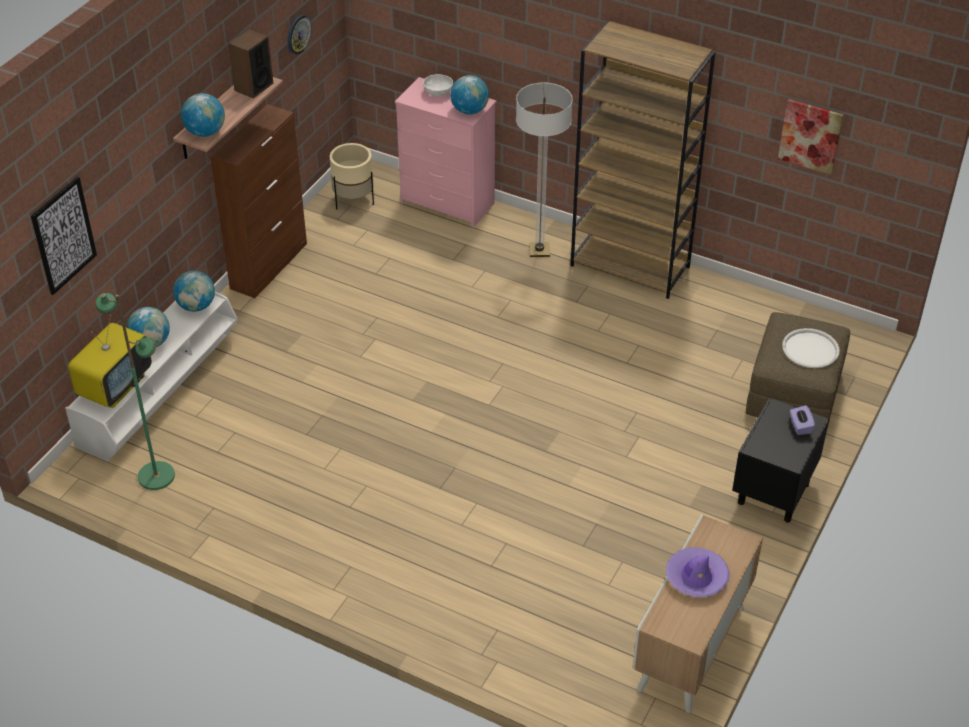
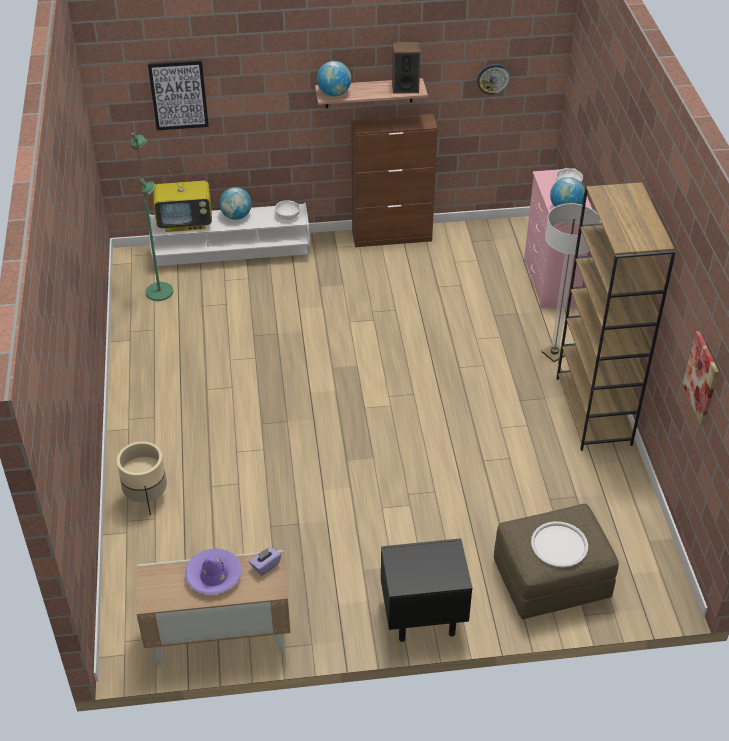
camera: 55 degrees right, 0 degrees up
(196, 306) = (287, 216): globe -> white bowl
(353, 200) = (500, 238): beige planter -> beige planter (146, 497)
(800, 426) = (444, 572): purple tissue box -> purple tissue box (265, 566)

